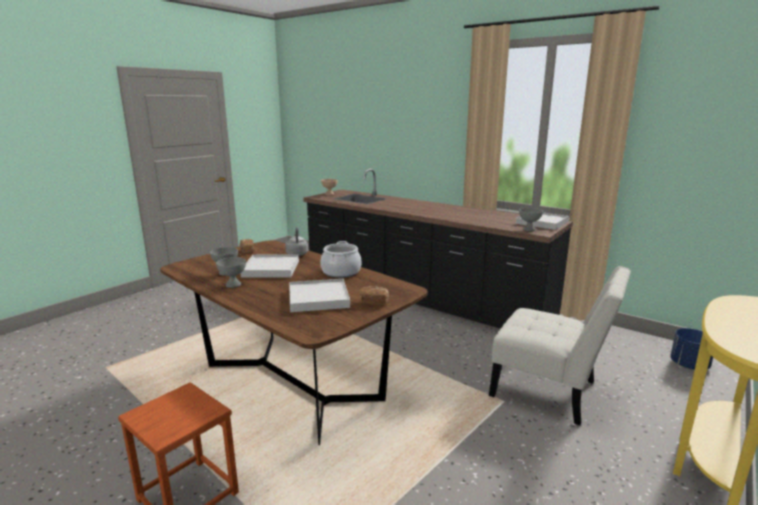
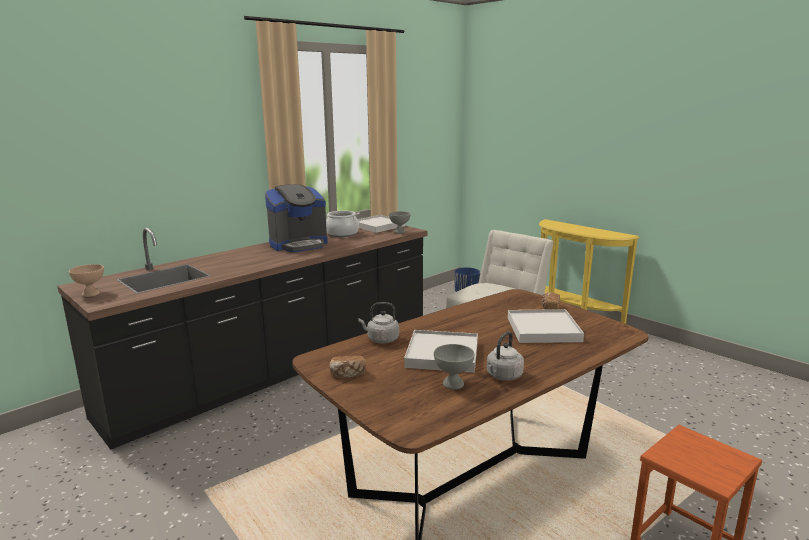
camera: 80 degrees left, 0 degrees up
(232, 285) = (503, 376): grey bowl -> grey kettle
(341, 272) = (463, 318): cooking pot -> cooking pot (342, 234)
(452, 210) = (299, 244): none -> coffee machine

